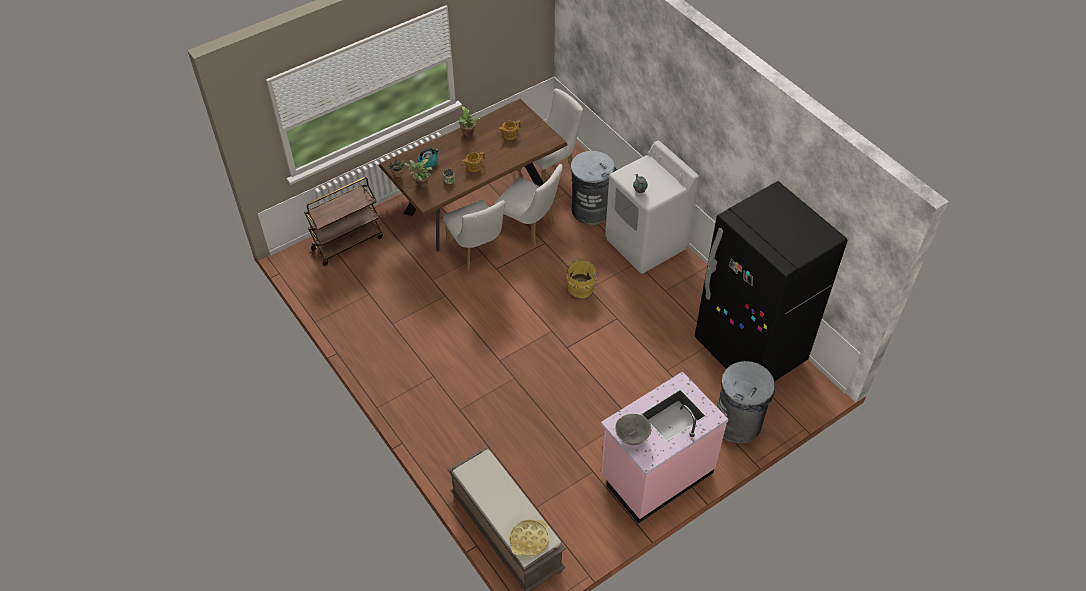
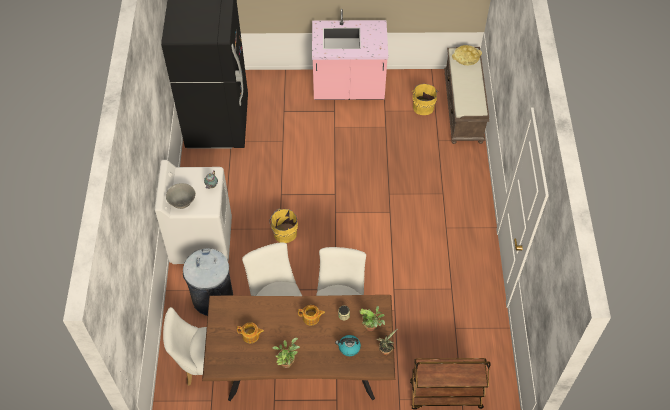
camera: 145 degrees left, 5 degrees up
(554, 505) = (423, 106): none -> yellow bucket
(632, 437) = (377, 39): grey bowl -> grey bowl (182, 202)
(738, 423) = (272, 88): grey trash can -> none

